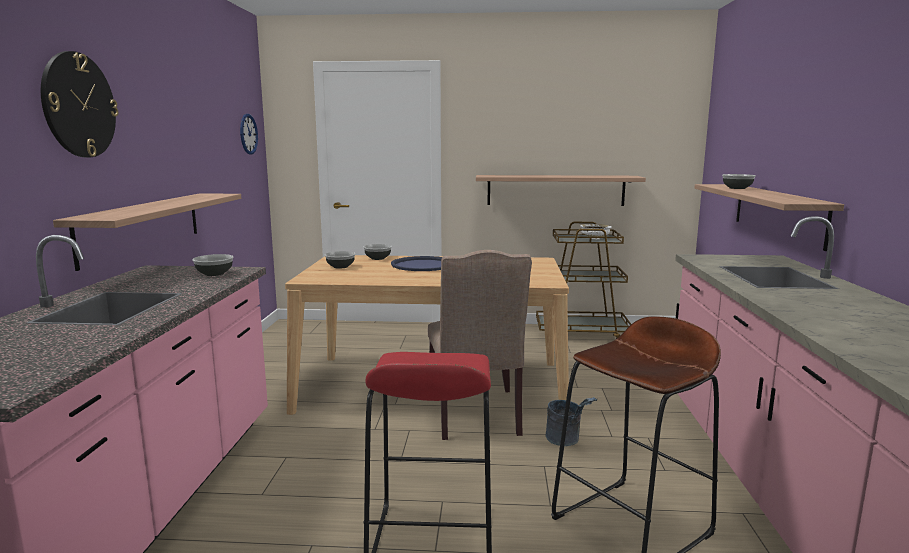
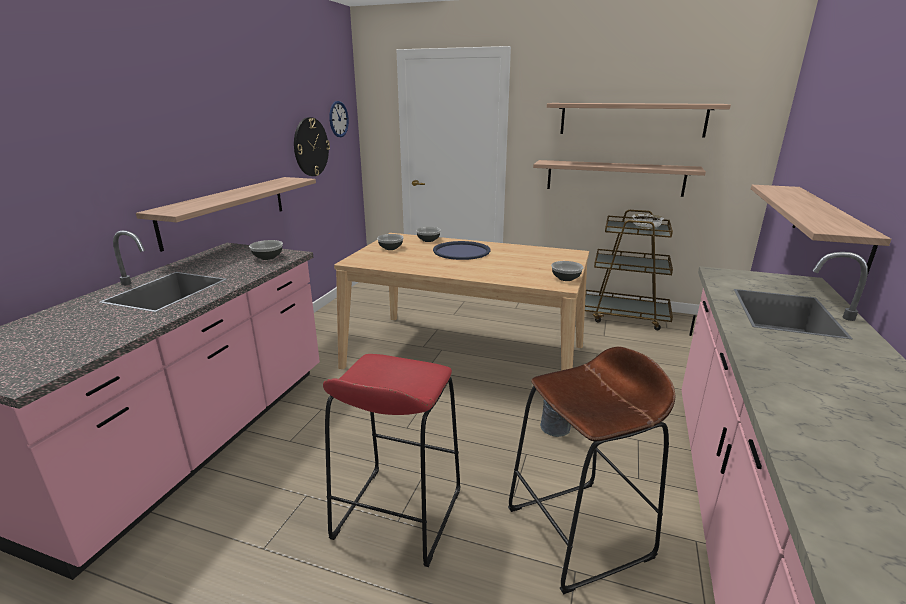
camera: 15 degrees right, 10 degrees up
(79, 105) = (156, 114): wall clock -> wall clock (311, 147)
(475, 416) = (488, 392): beige chair -> none
(567, 132) = (631, 119): none -> shelf
(736, 188) = (790, 196): bowl -> bowl (565, 278)

